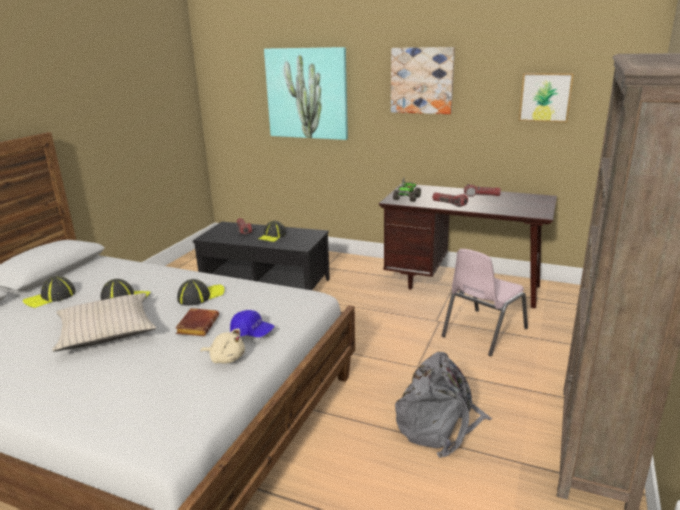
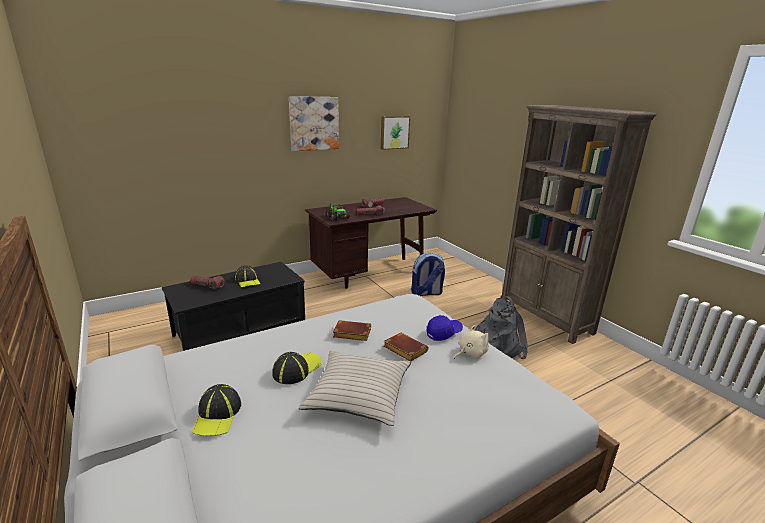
camera: 55 degrees left, 0 degrees up
(201, 296) = (351, 334): cap -> brown book
(307, 93) = (205, 139): picture -> none
(483, 332) = (426, 293): pink chair -> backpack

